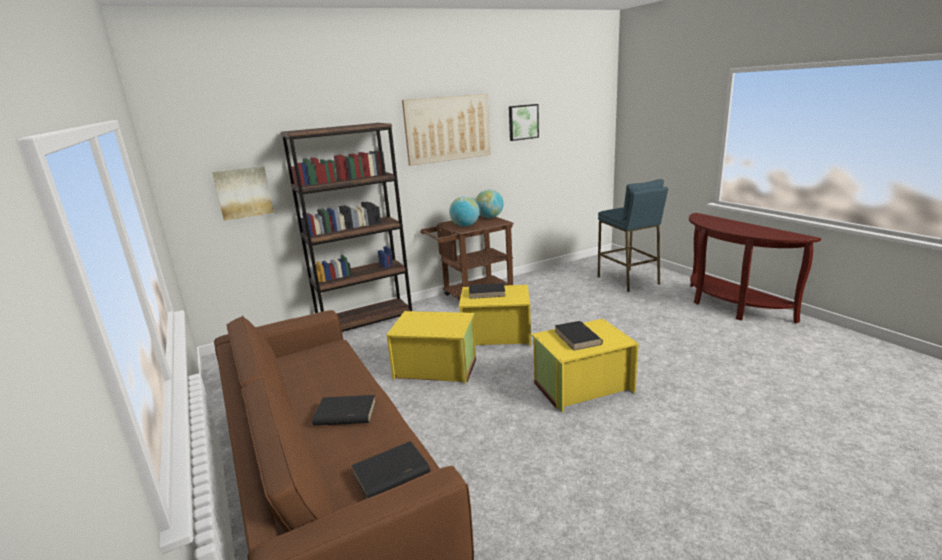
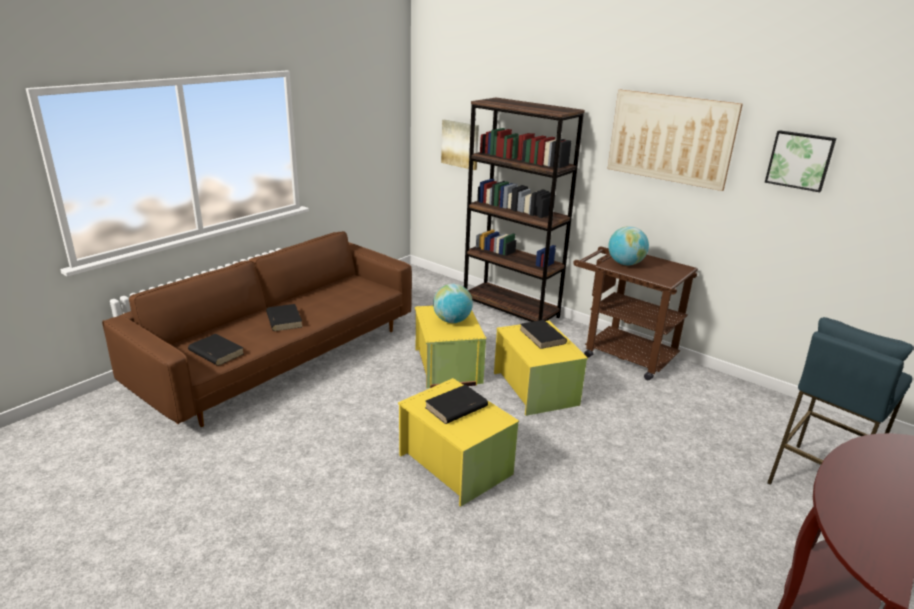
camera: 65 degrees right, 5 degrees up
(489, 217) = (677, 271): globe -> globe (452, 321)

